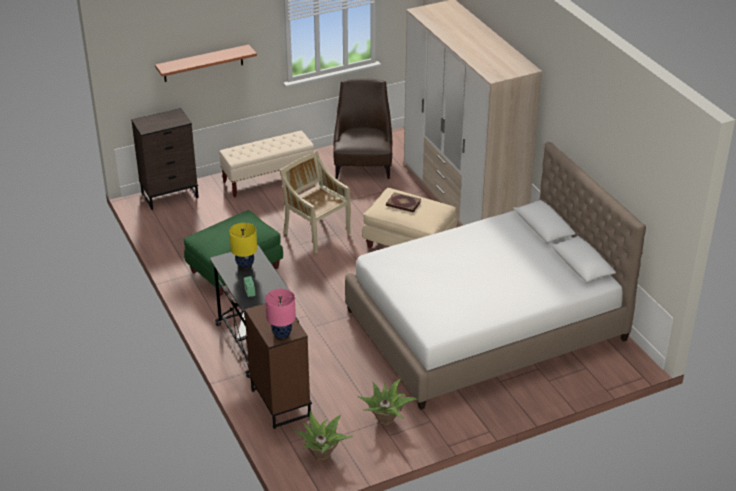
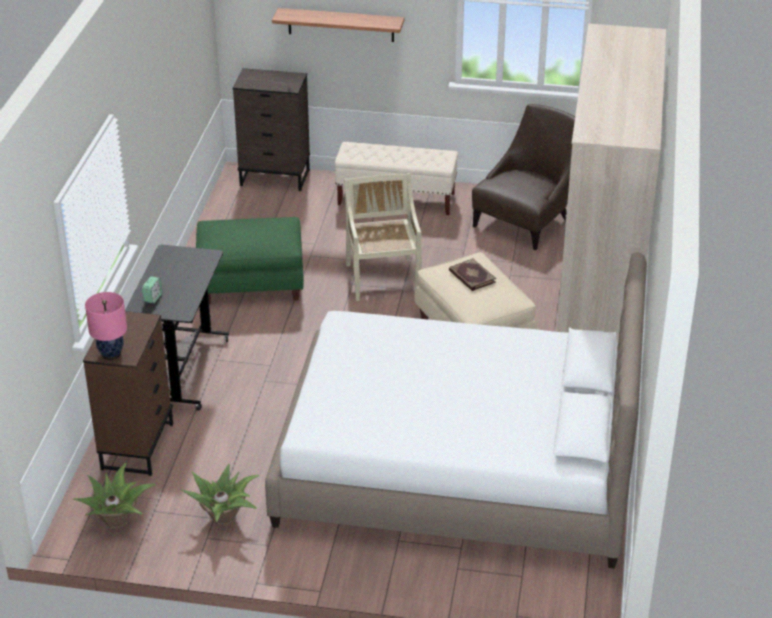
camera: 35 degrees right, 0 degrees up
(245, 266) = (182, 268): yellow table lamp -> none

